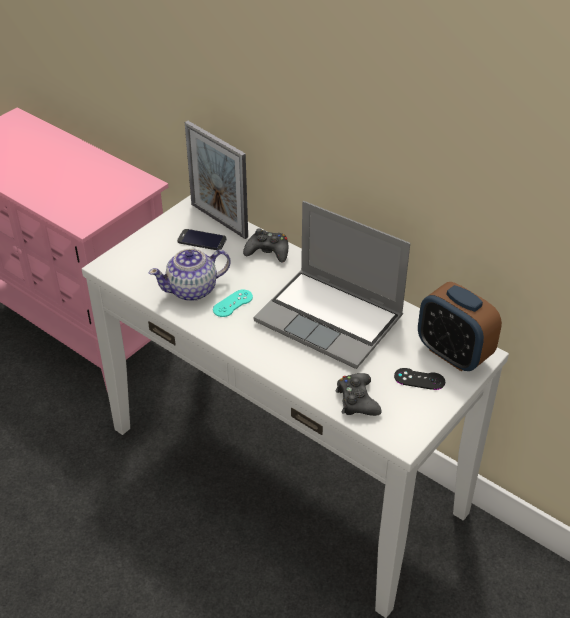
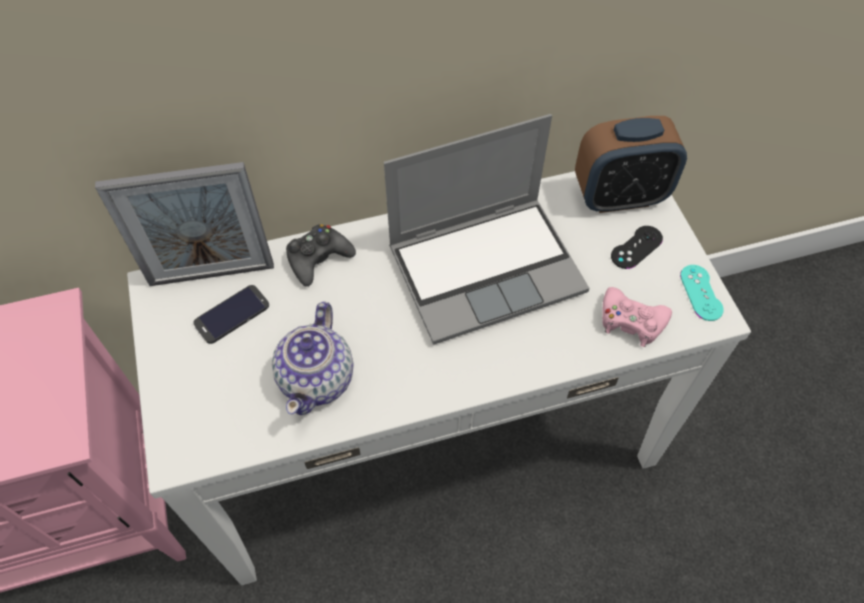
camera: 55 degrees left, 15 degrees up
(233, 303) = (380, 349): turquoise game controller -> turquoise game controller (701, 292)
(357, 400) = (631, 321): black game controller -> pink game controller

